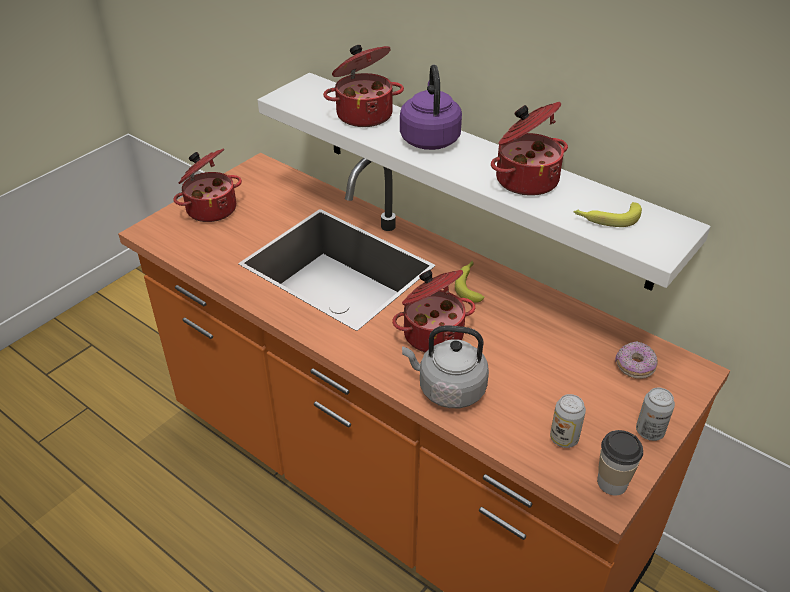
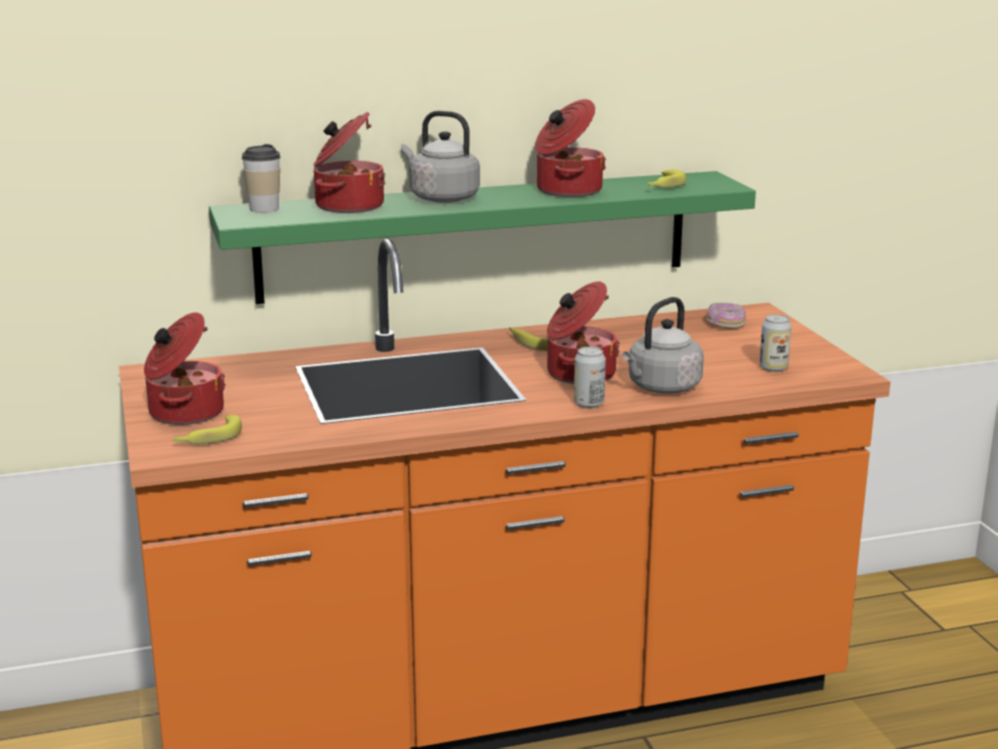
camera: 55 degrees left, 20 degrees down
(180, 235) = (208, 438): none -> banana
(429, 138) = (441, 198): purple kettle -> grey kettle
(479, 176) = (475, 236): white shelf -> green shelf
(612, 482) = (837, 368): cup -> cup (264, 209)
(649, 431) = (800, 342): can -> can (589, 403)

